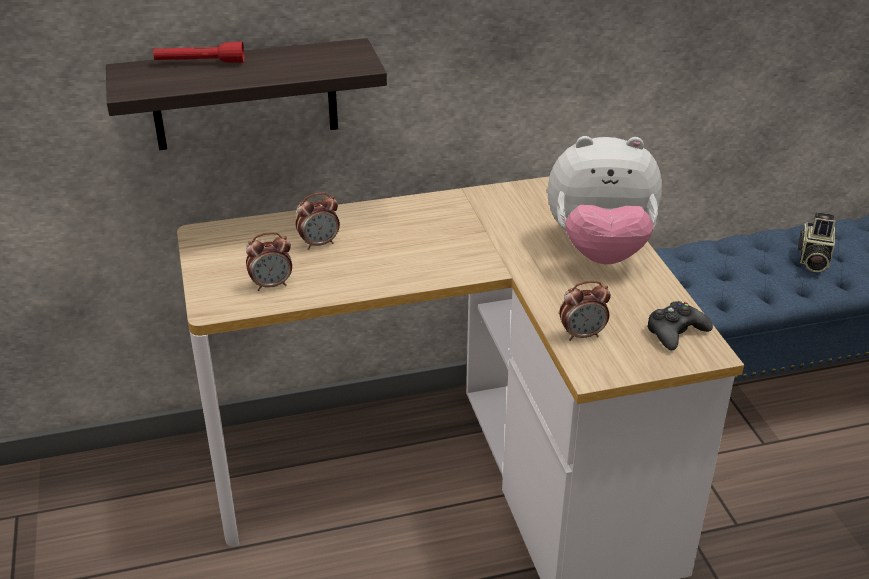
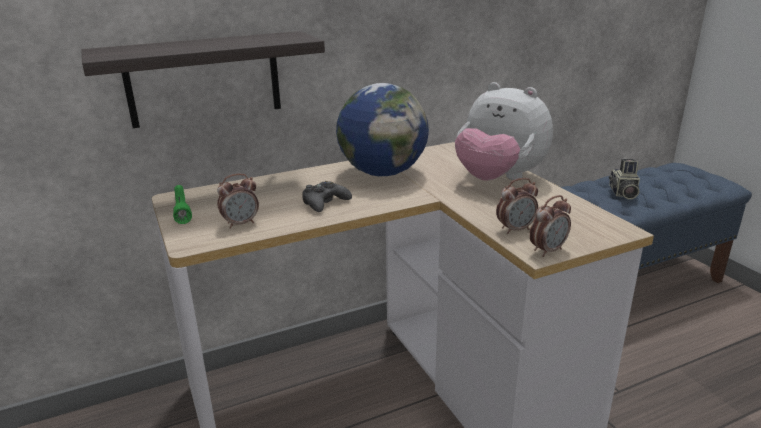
camera: 10 degrees left, 10 degrees down
(200, 63) = (165, 44): red flashlight -> none
(209, 254) = (182, 209): none -> green flashlight
(319, 243) = (275, 195): alarm clock -> alarm clock (547, 250)
(458, 221) = (383, 173): none -> globe
(600, 250) = (498, 179): plush toy -> plush toy turned 45 degrees clockwise
(675, 332) = (587, 220): black game controller -> black game controller (325, 203)

